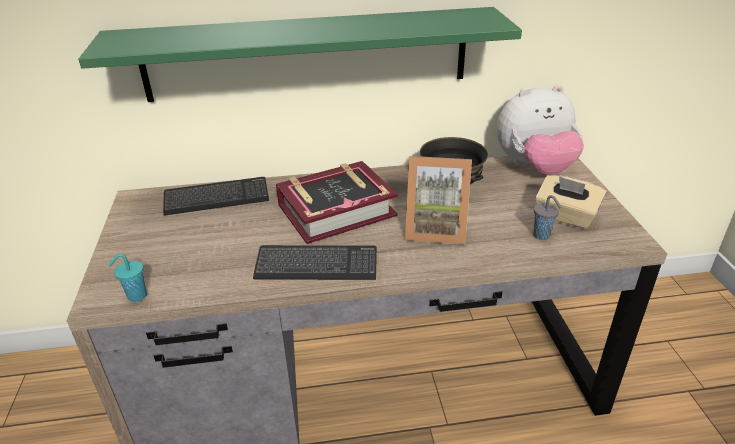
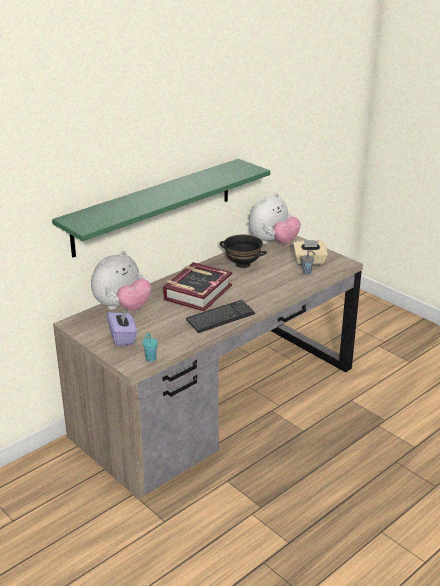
camera: 35 degrees left, 5 degrees down
(155, 243) = (123, 337): none -> purple tissue box
(216, 198) = (122, 308): keyboard -> plush toy
(435, 229) = (257, 285): picture frame -> none

